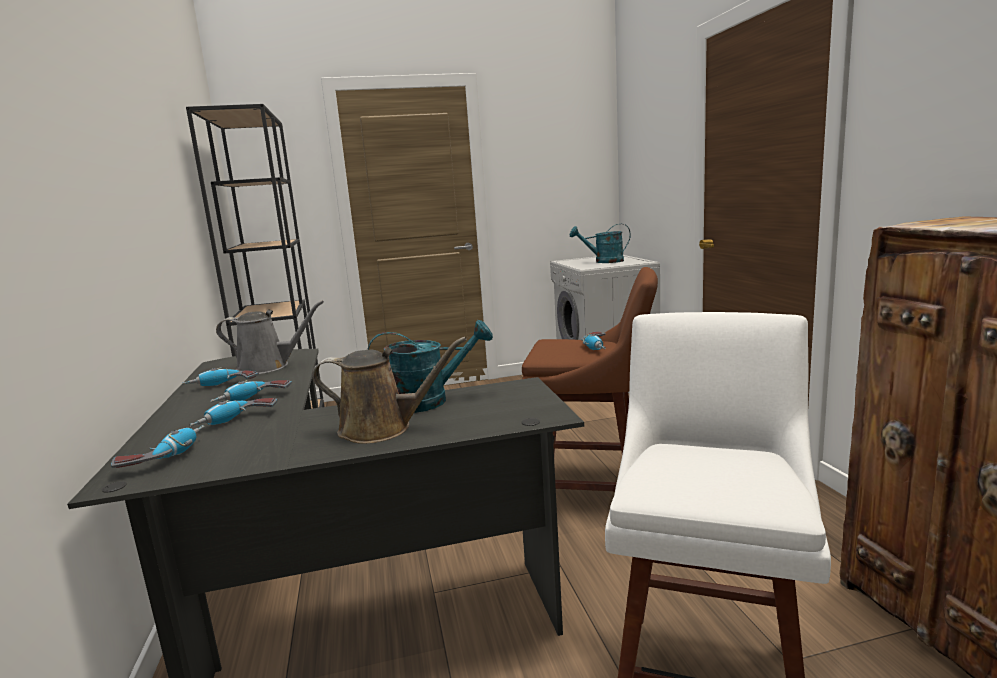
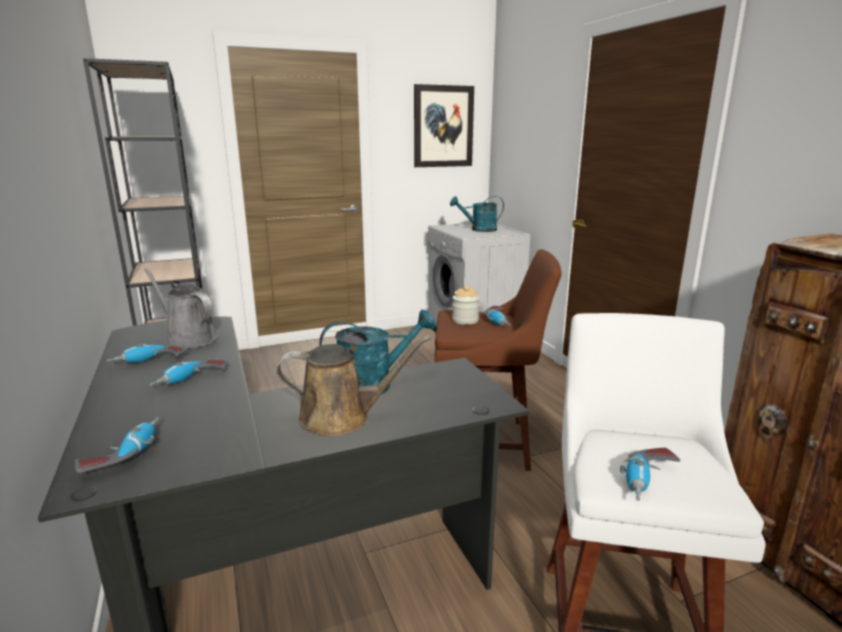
camera: 10 degrees left, 5 degrees up
(237, 422) = (185, 408): power drill -> power drill (648, 483)
(268, 367) = (188, 338): grey watering can -> grey watering can turned 135 degrees counterclockwise
(560, 347) = (465, 320): none -> jar
(563, 154) = (443, 126): none -> picture

